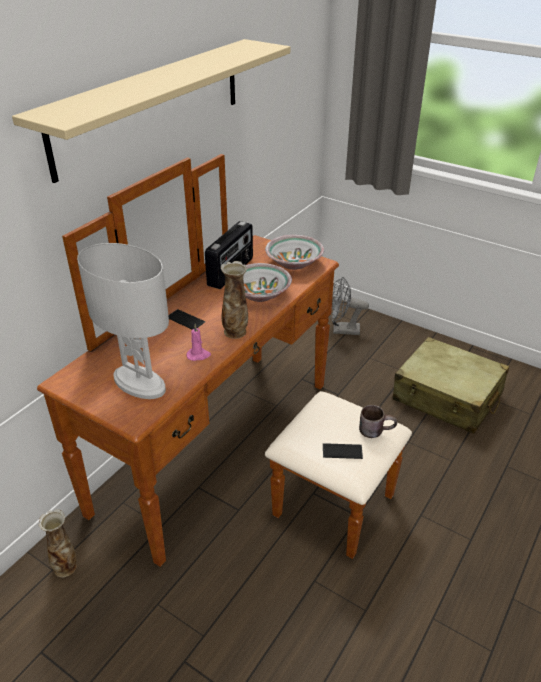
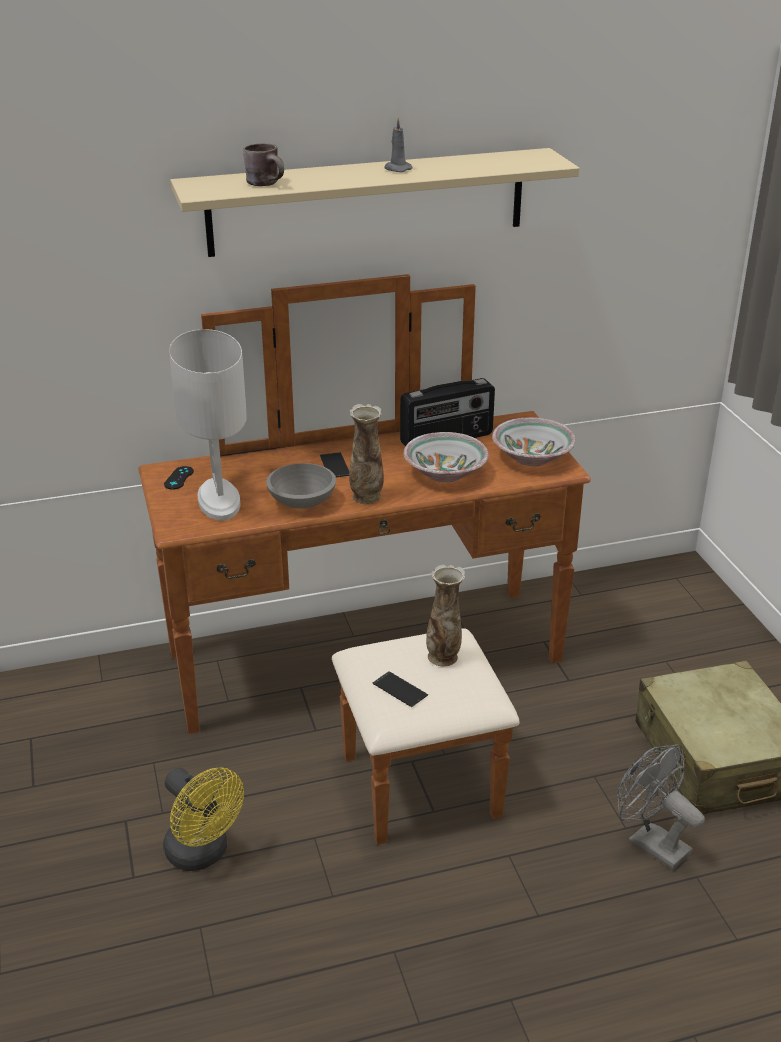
camera: 40 degrees right, 5 degrees down
(66, 567) = (114, 685): vase -> vase (444, 657)
(84, 380) = (179, 478): none -> black game controller
(180, 70) = (396, 169): none -> grey candle
(198, 355) = (302, 502): pink candle -> grey bowl
(262, 644) = (203, 854): none -> yellow fan
(341, 330) = (668, 611): grey fan -> grey fan (651, 842)
(375, 429) = (465, 690): brown mug -> brown mug (269, 183)

